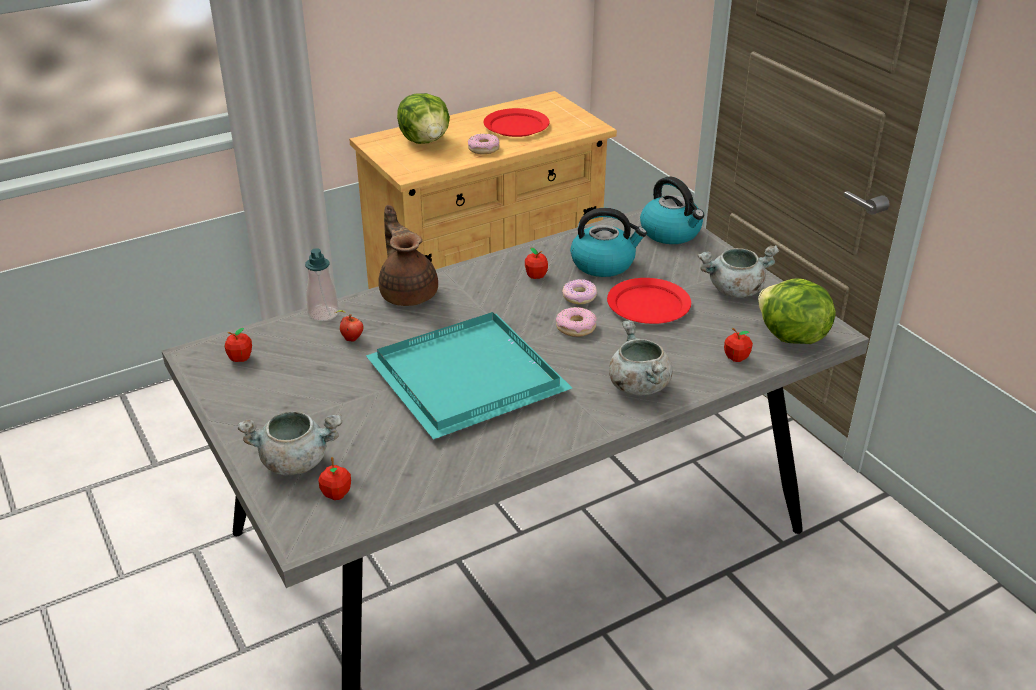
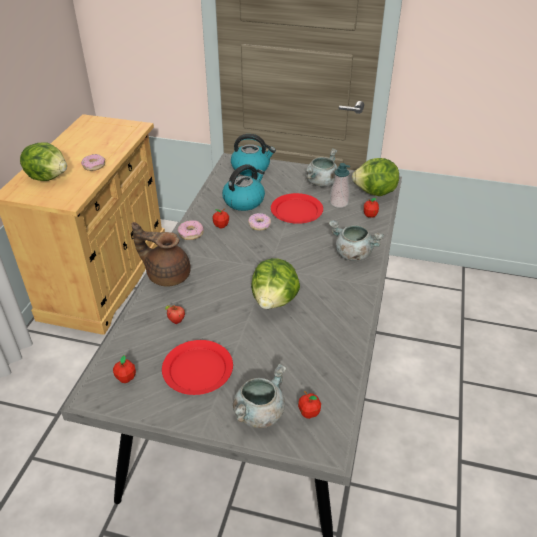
camera: 45 degrees left, 5 degrees up
(323, 313) = (135, 317): soap dispenser -> soap dispenser (339, 203)
(471, 378) = (274, 300): turquoise tray -> lettuce
(516, 126) = (92, 144): red plate -> red plate (197, 369)
(576, 327) = (282, 242): donut -> donut (191, 233)

